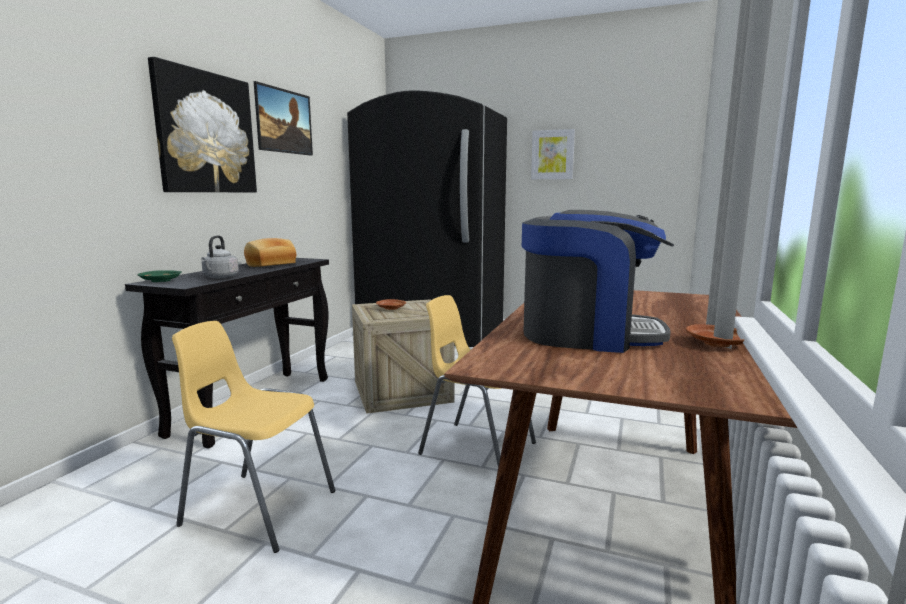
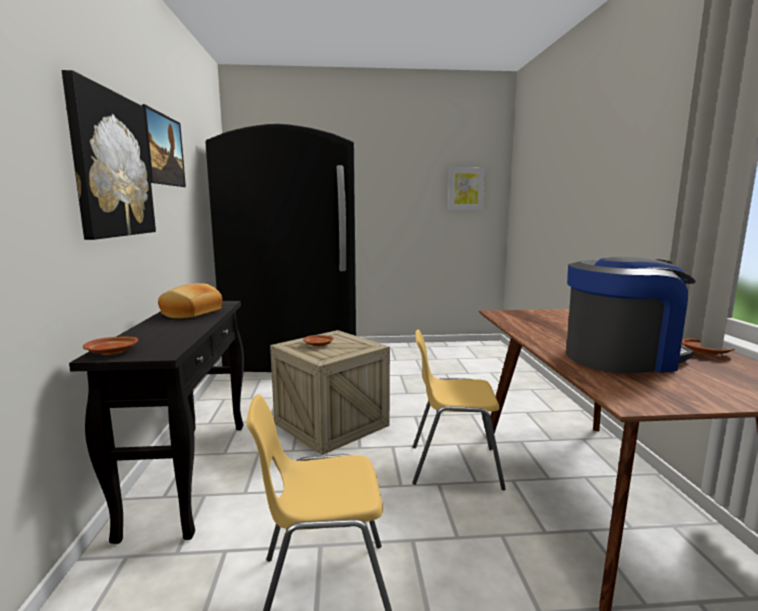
camera: 25 degrees left, 0 degrees up
(161, 281) = (113, 352): green plate -> brown plate
(220, 277) = (176, 338): grey kettle -> none
(552, 155) = (393, 188): picture -> picture (465, 189)

